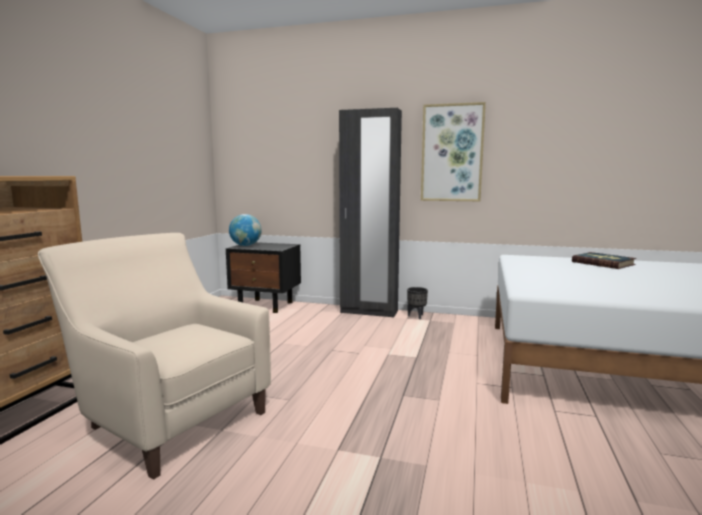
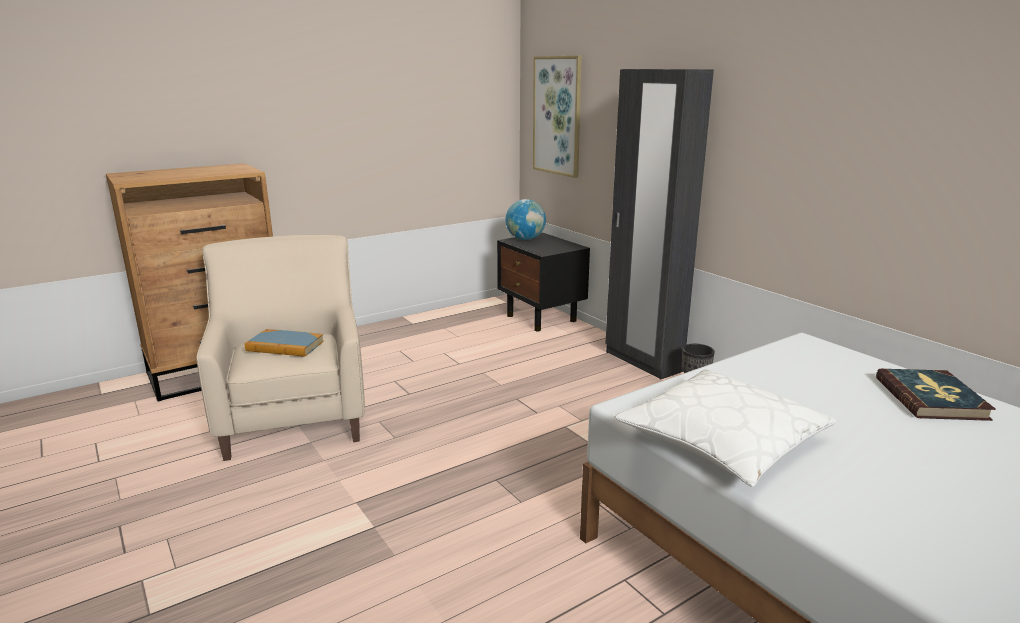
camera: 40 degrees right, 10 degrees up
(184, 335) = (285, 346): none -> book
(452, 153) = (780, 145): picture -> picture (557, 116)
(595, 291) = (722, 440): none -> white pillow

